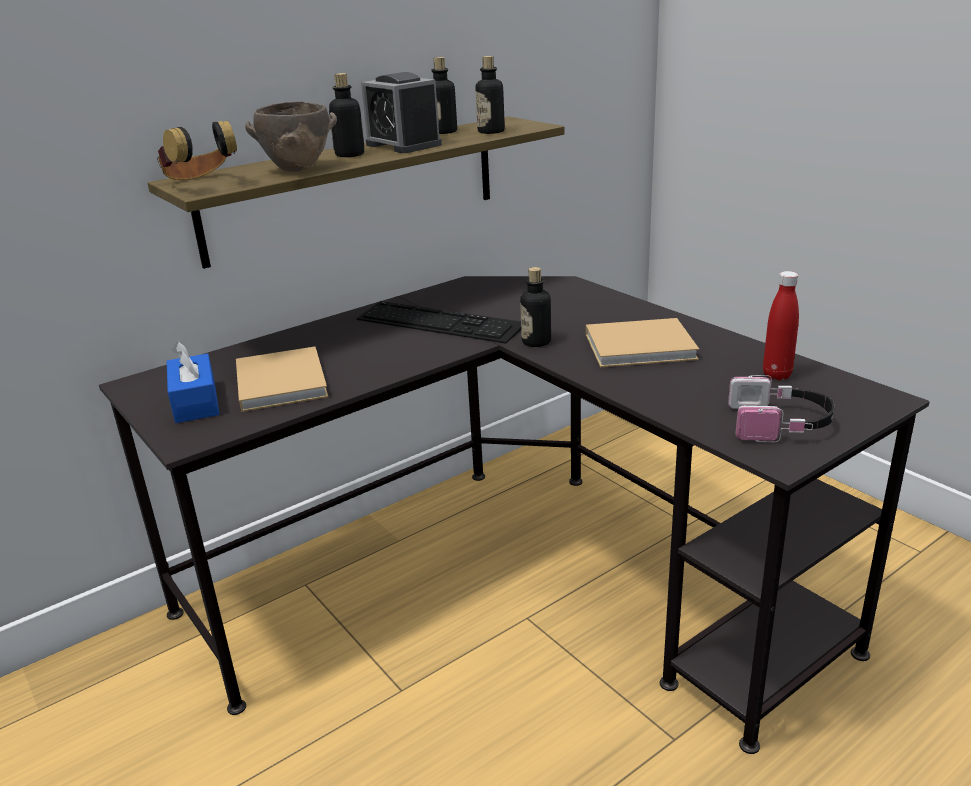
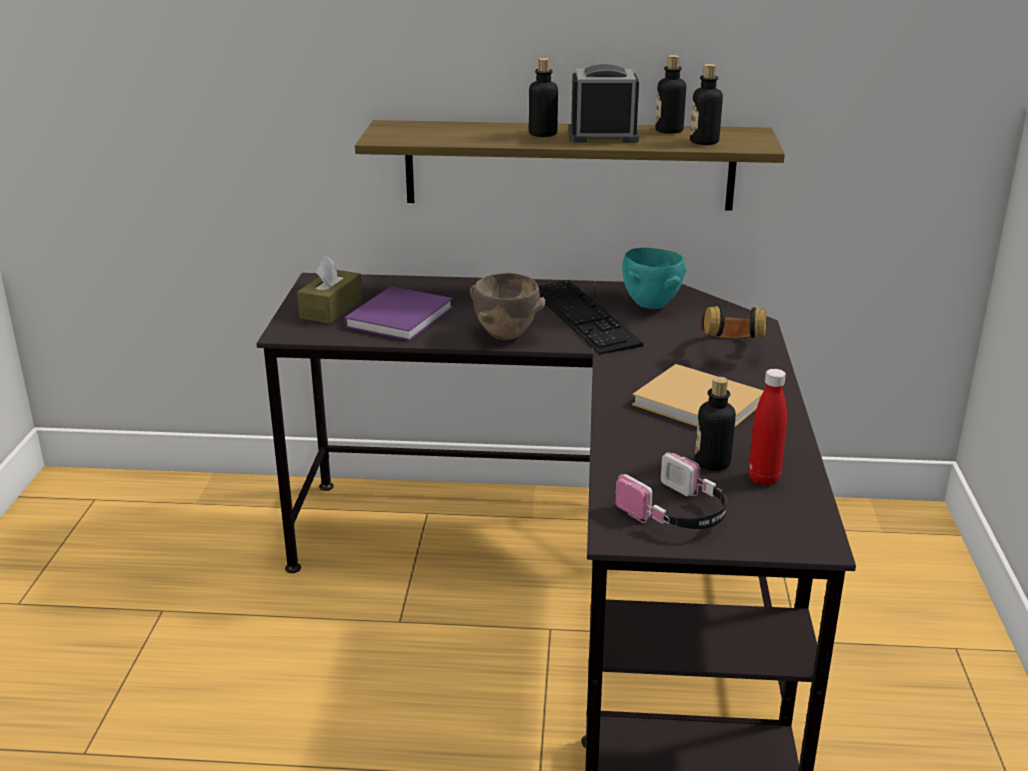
camera: 40 degrees right, 0 degrees up
(195, 402) = (331, 309): blue tissue box -> brown tissue box
(201, 184) = (393, 132): headphones -> headphones (731, 350)
(281, 381) = (401, 316): beige book -> purple book
(296, 170) = (474, 138): brown bowl -> brown bowl (504, 335)
(403, 145) = (603, 135): alarm clock -> alarm clock turned 90 degrees clockwise
(476, 297) = (652, 306): none -> turquoise bowl
(536, 342) = (624, 363): bottle -> bottle (712, 463)

